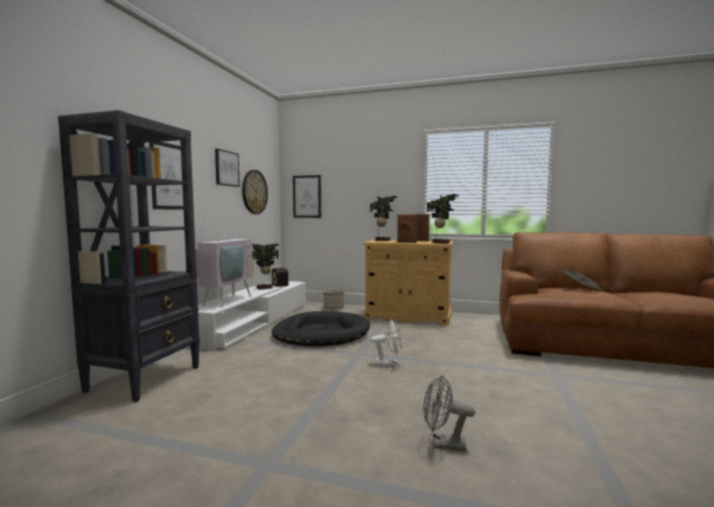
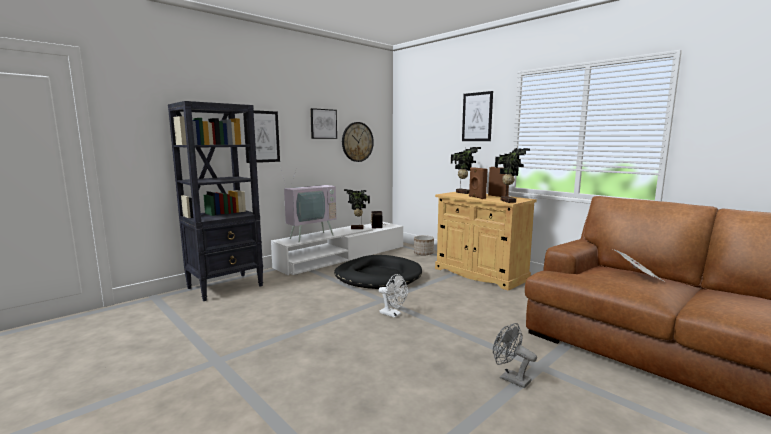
camera: 30 degrees right, 5 degrees up
(307, 196) = (412, 144): picture -> picture (477, 117)
(443, 445) = (334, 388): grey fan -> grey fan (510, 378)

